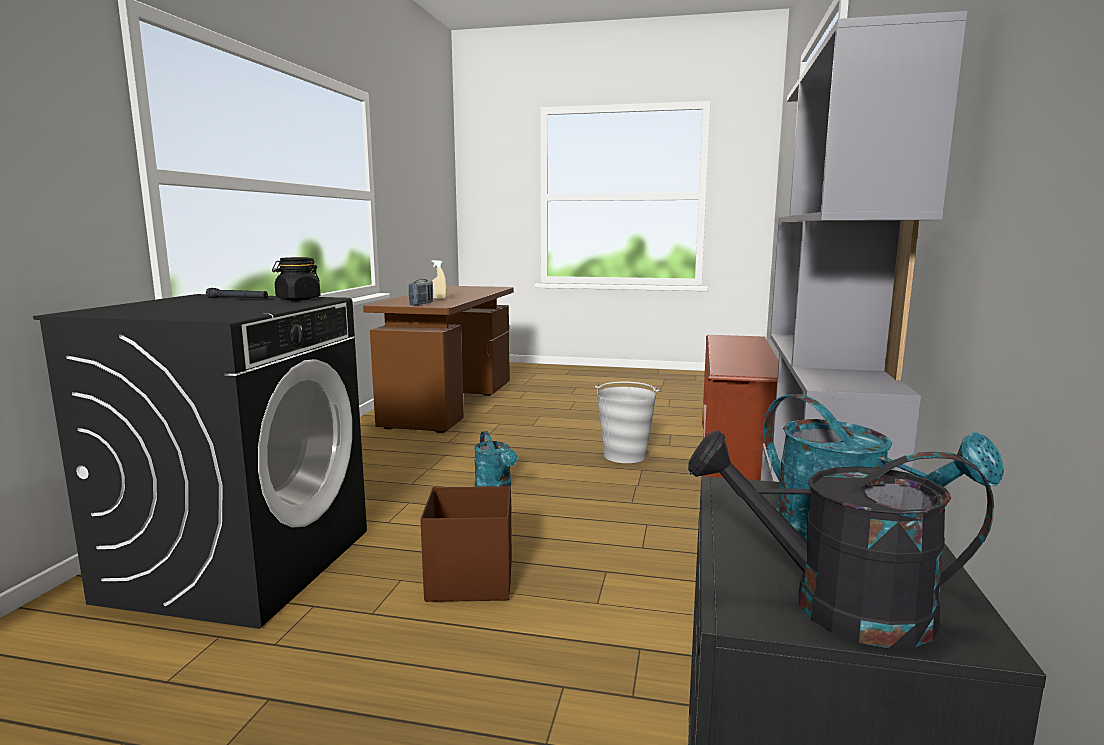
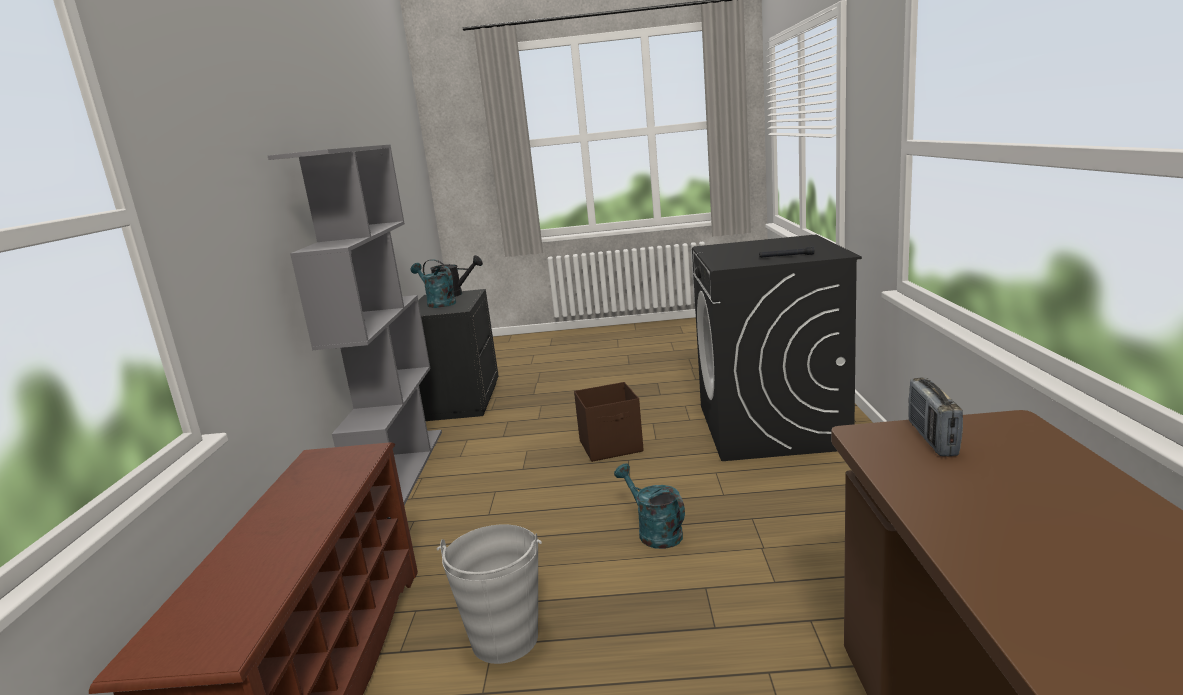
camera: 170 degrees right, 5 degrees up
(298, 299) = (741, 262): black jar -> none
(439, 298) = (1000, 497): beige spray bottle -> none

